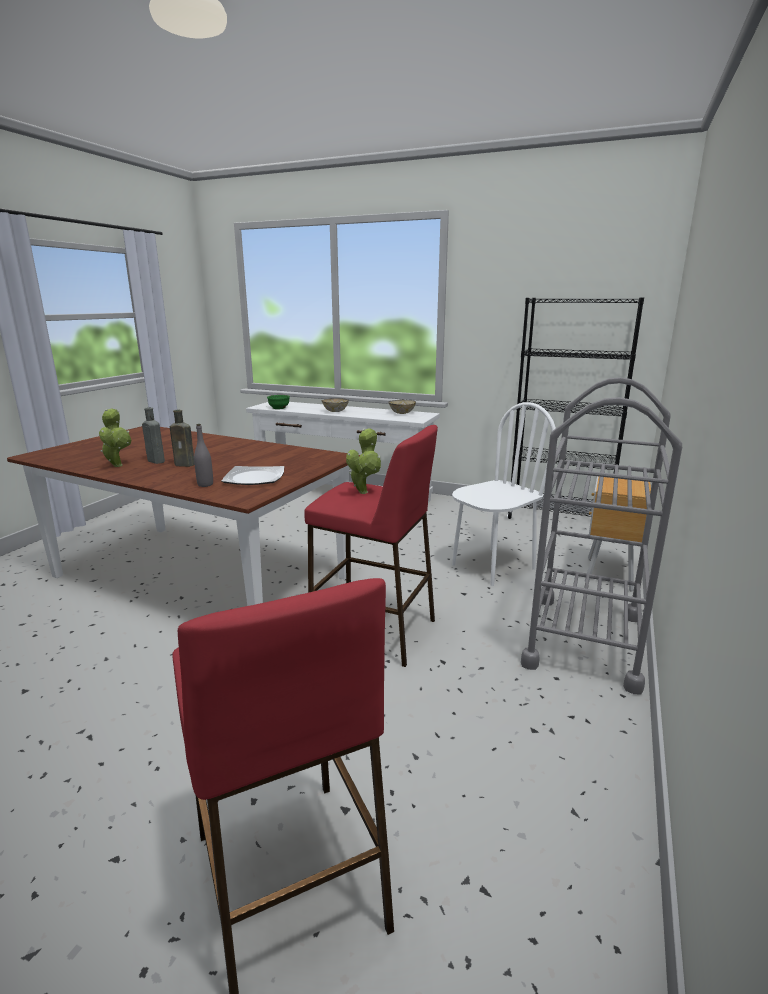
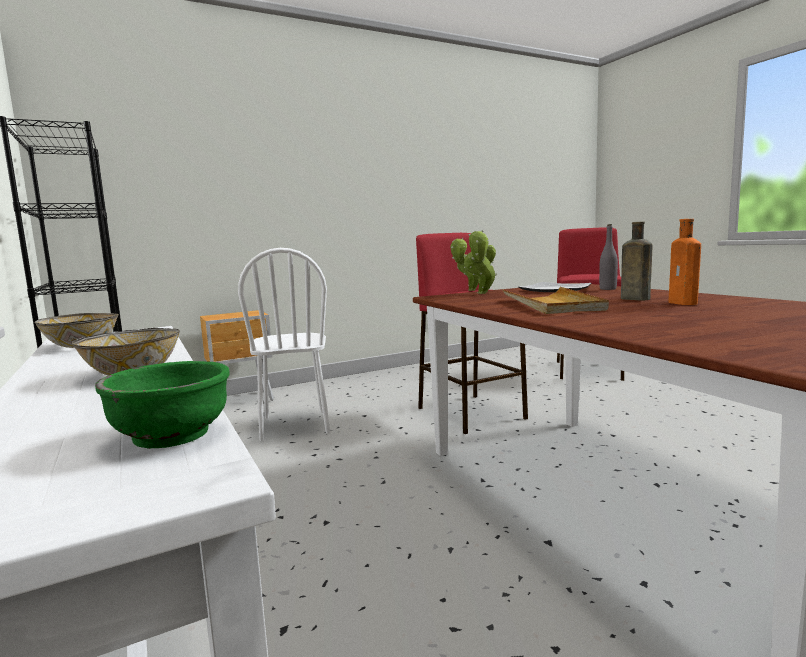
camera: 140 degrees left, 10 degrees down
(118, 465) = (744, 303): potted plant -> potted plant (481, 293)
(155, 461) = (684, 303): grey bottle -> orange bottle
(238, 451) = (552, 305): none -> beige tray
(492, 566) = (294, 425): white chair -> white chair turned 105 degrees counterclockwise
(584, 640) = (355, 384): grey cart -> none

